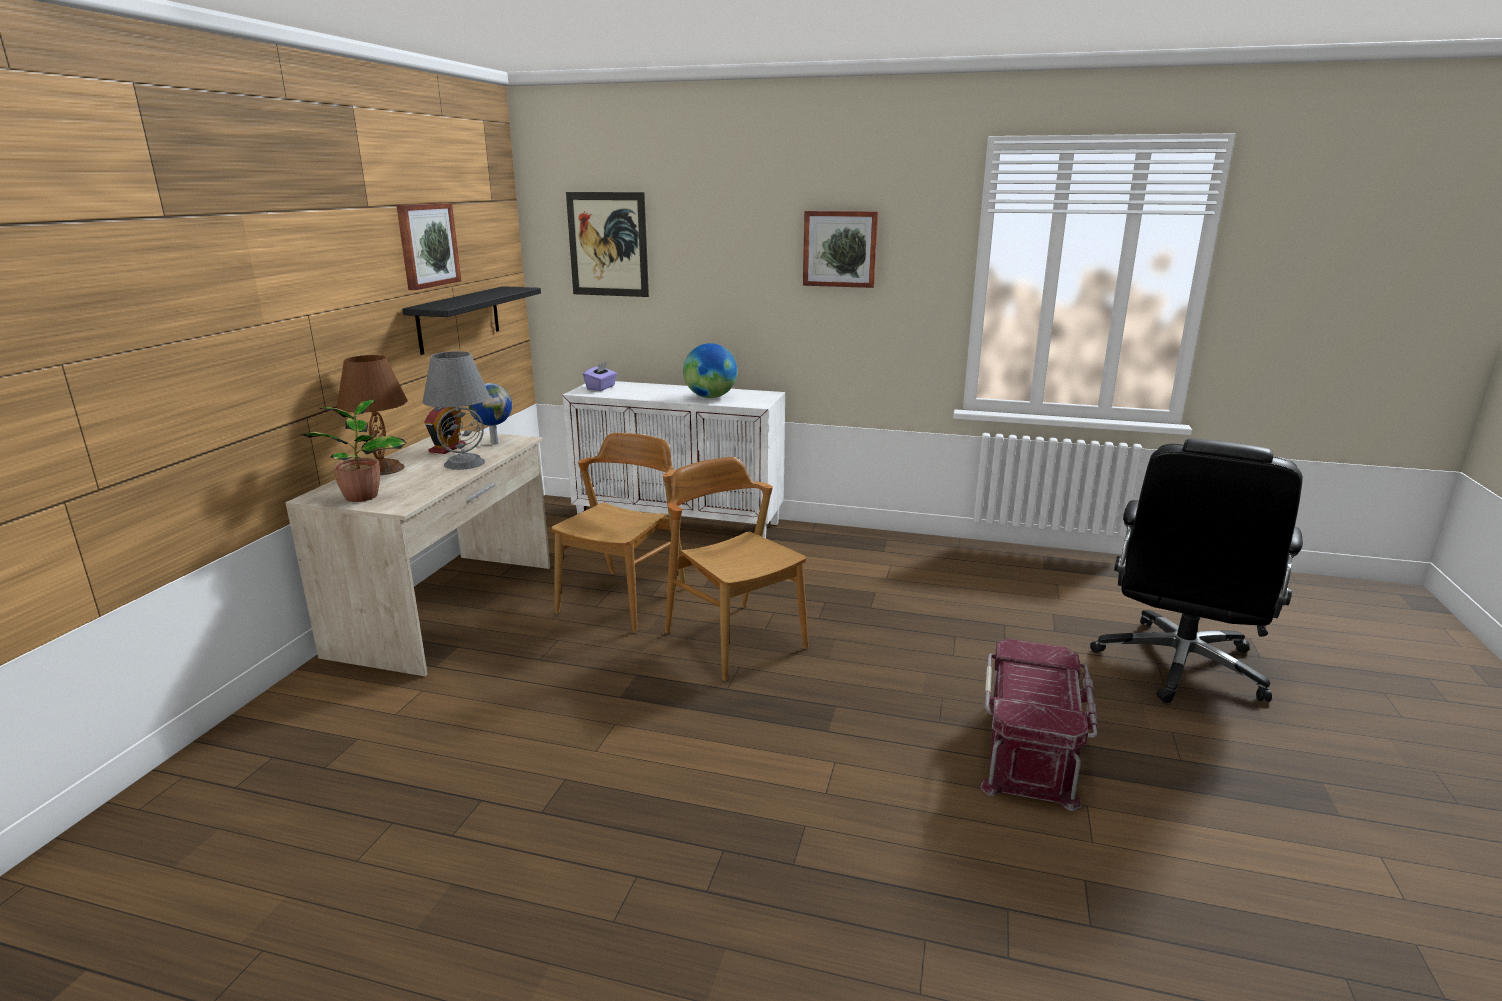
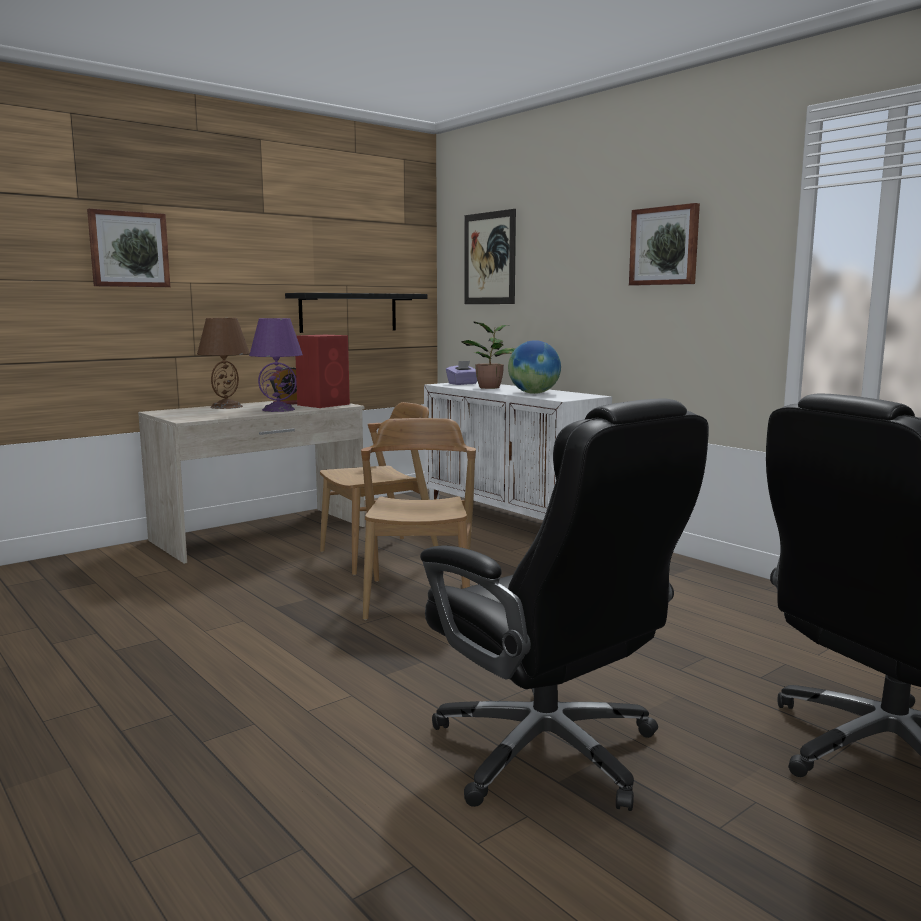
camera: 35 degrees right, 10 degrees down
(363, 495) = (181, 414): potted plant -> potted plant (490, 387)
(427, 245) = (321, 248): picture -> picture (129, 249)
(464, 463) = (278, 409): grey table lamp -> purple table lamp
(494, 443) = (324, 404): globe -> red speaker
(1031, 749) = (550, 753): red storage box -> black office chair

